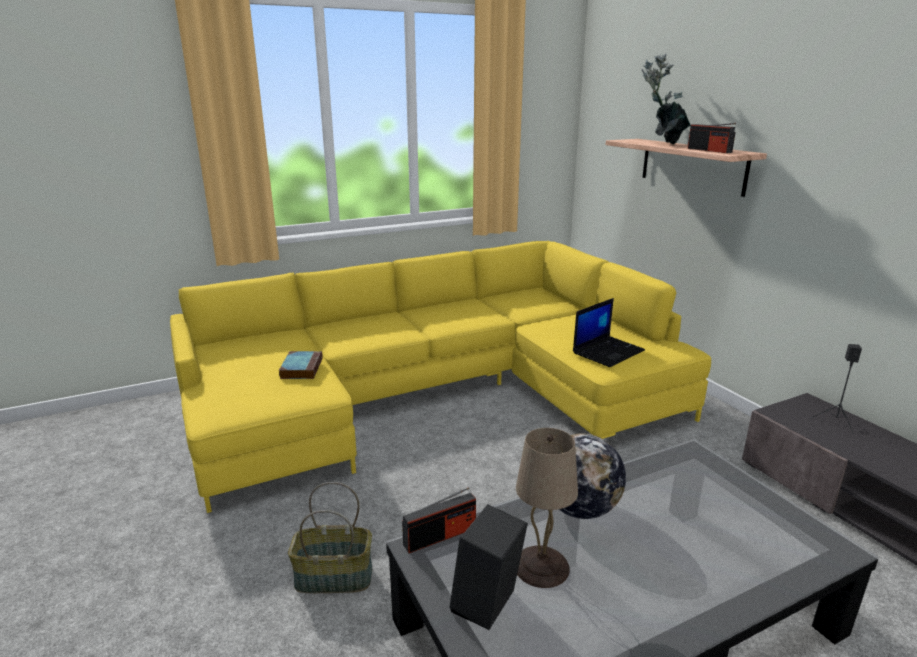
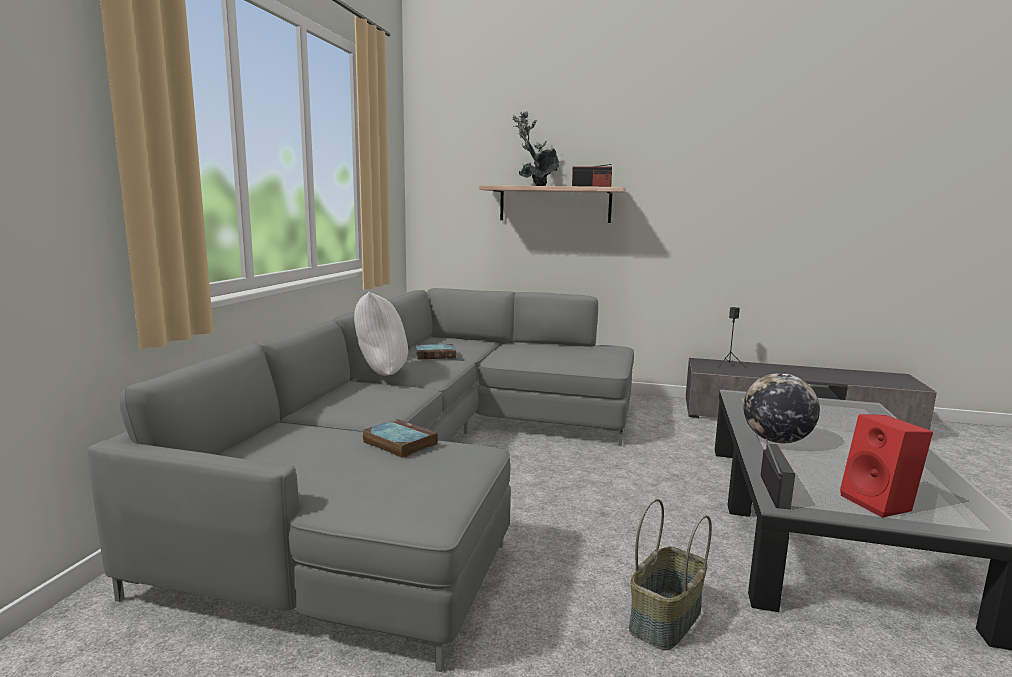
camera: 50 degrees left, 10 degrees down
(417, 313) = (380, 375): none -> white pillow
(438, 394) = (434, 459): yellow sofa -> grey sofa
(488, 606) = (880, 503): black speaker -> red speaker
(495, 307) = (436, 355): none -> book
(542, 567) = (841, 473): beige table lamp -> none
(608, 351) = (587, 358): laptop -> none

